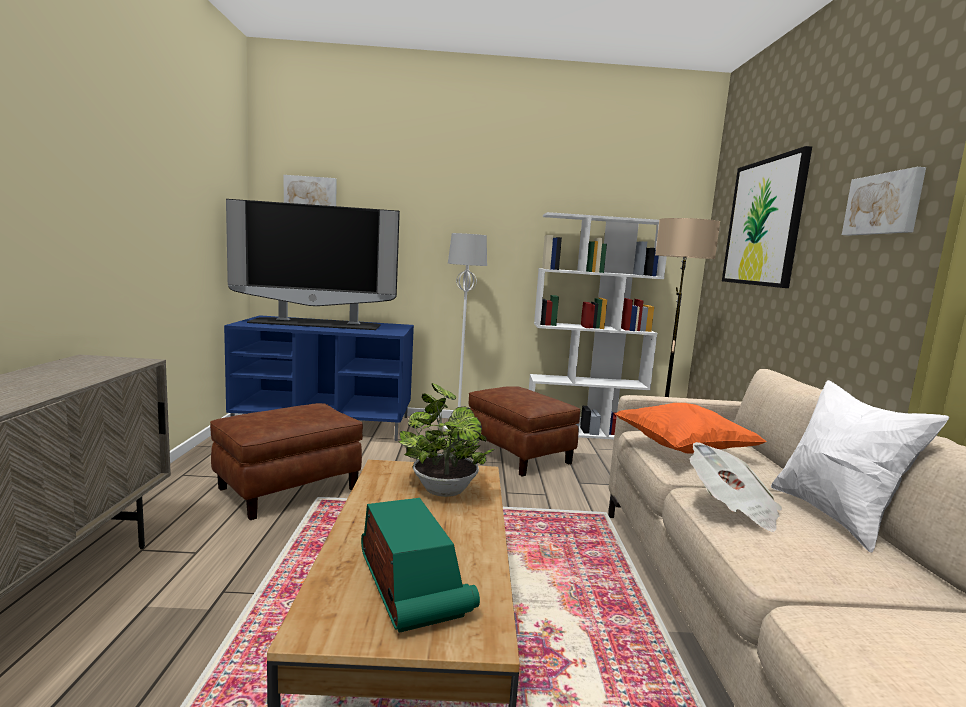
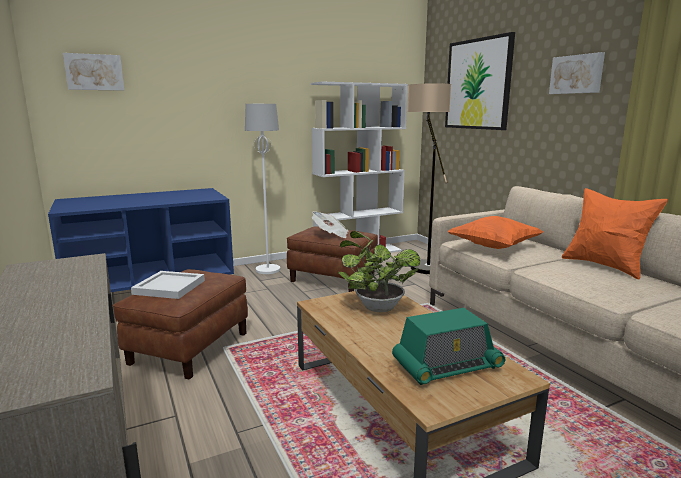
camera: 25 degrees left, 5 degrees up
(271, 415) = (169, 287): none -> white tray
(317, 324) = (132, 199): television -> none
(412, 585) = (446, 366): radio -> radio turned 120 degrees clockwise
(732, 509) = (562, 274): newspaper -> newspaper (330, 234)
(835, 516) = (605, 266): white pillow -> orange pillow

